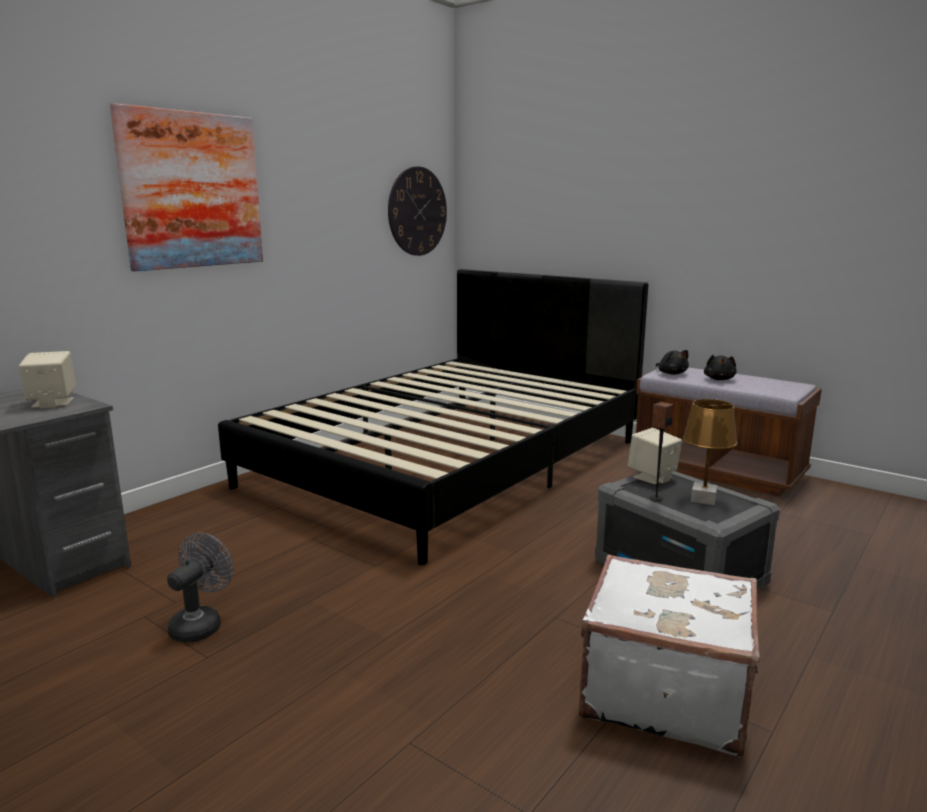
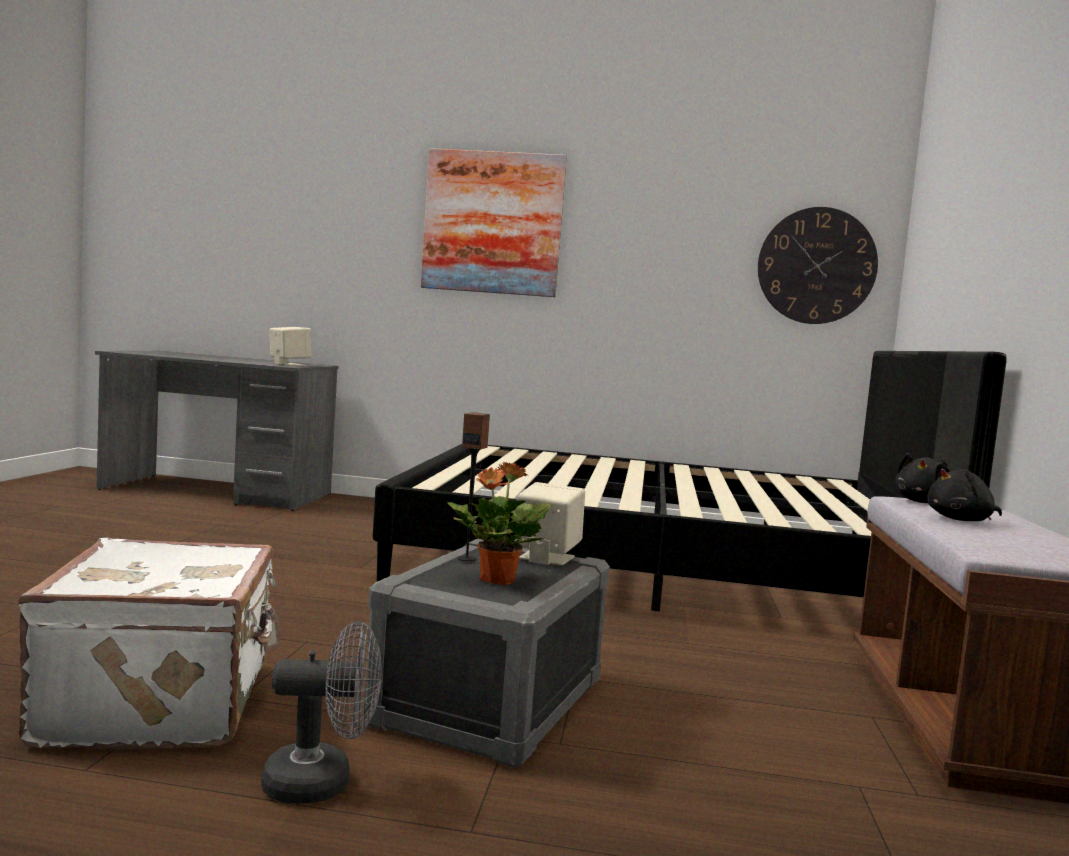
camera: 60 degrees right, 10 degrees down
(201, 624) = (216, 537): grey fan -> grey fan (322, 783)
(703, 499) = (496, 580): brown table lamp -> potted plant

